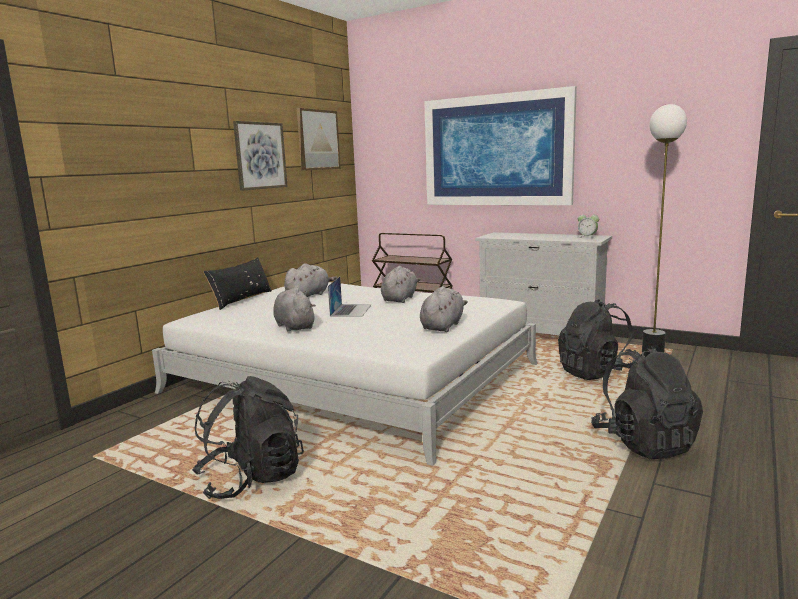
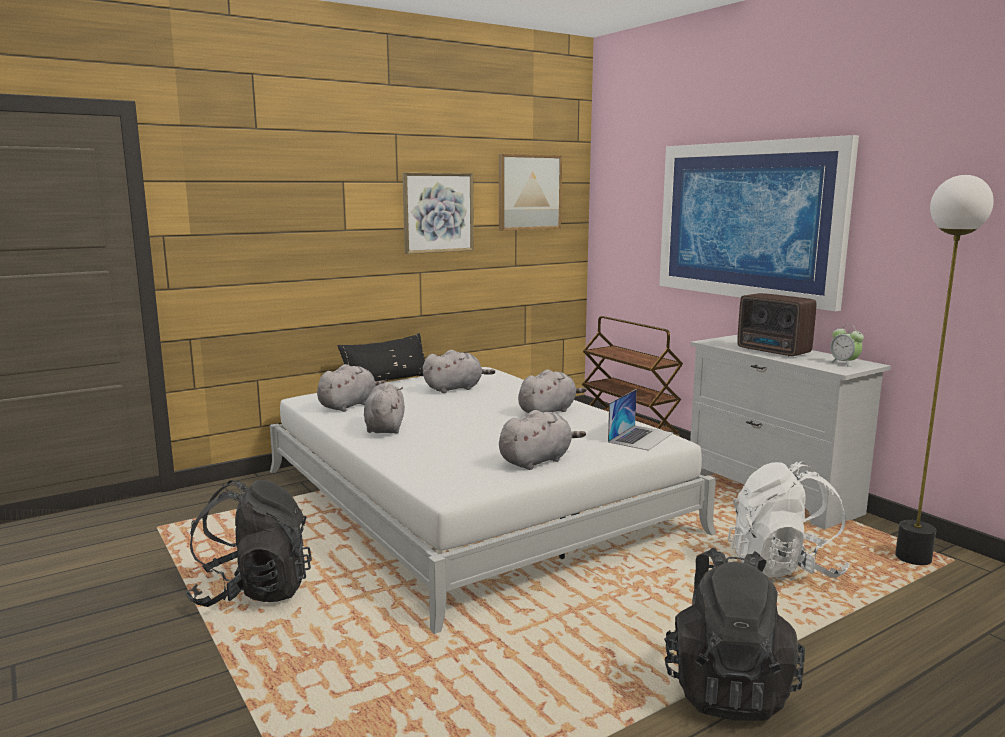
camera: 25 degrees right, 0 degrees up
(237, 318) = (349, 405): none -> grey plush toy
(351, 310) = (468, 417): laptop -> laptop (641, 437)
(536, 237) = (774, 351): none -> radio
(595, 373) = (783, 567): black backpack -> white backpack

